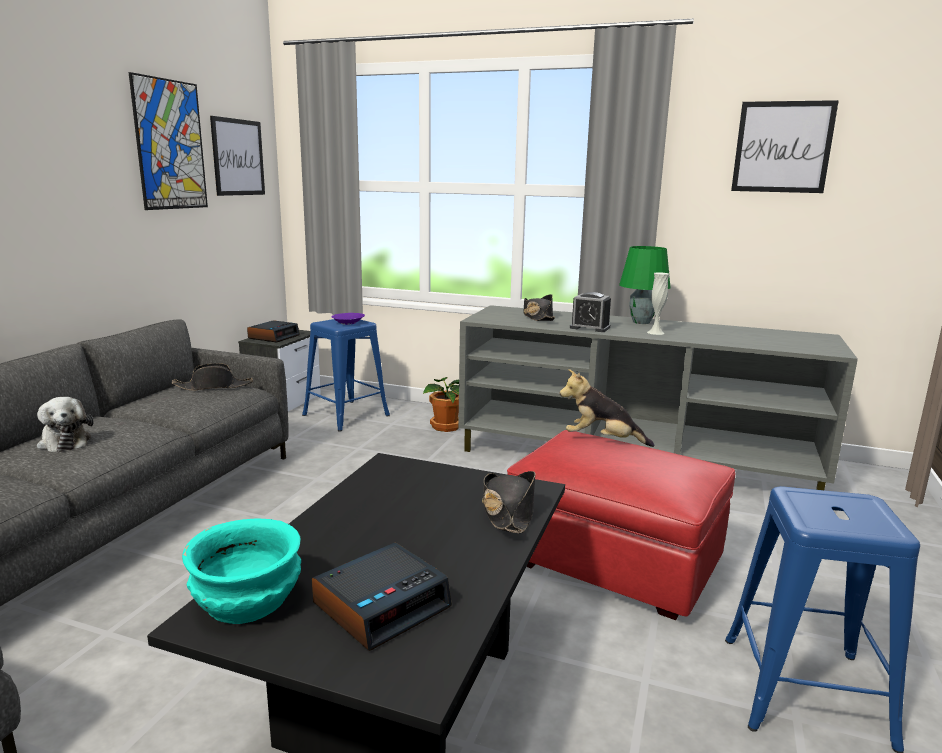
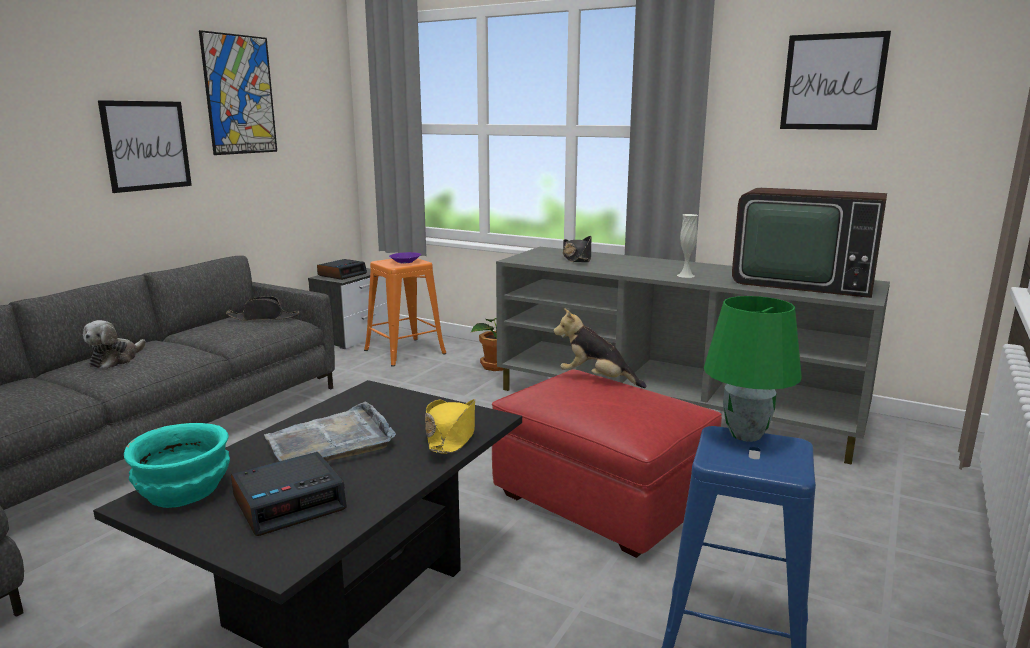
camera: 10 degrees right, 0 degrees up
(64, 441) = (116, 360): plush toy -> plush toy turned 45 degrees clockwise
(238, 157) = (310, 104): picture -> picture (147, 145)
(346, 415) = (405, 352): blue stool -> orange stool
(382, 526) = (331, 441): none -> grey tray
(508, 511) = (451, 436): black hat -> yellow hat
(590, 328) = (621, 269): alarm clock -> none
(640, 322) = (680, 265): green table lamp -> green table lamp (744, 434)
(765, 337) = (801, 282): none -> television

